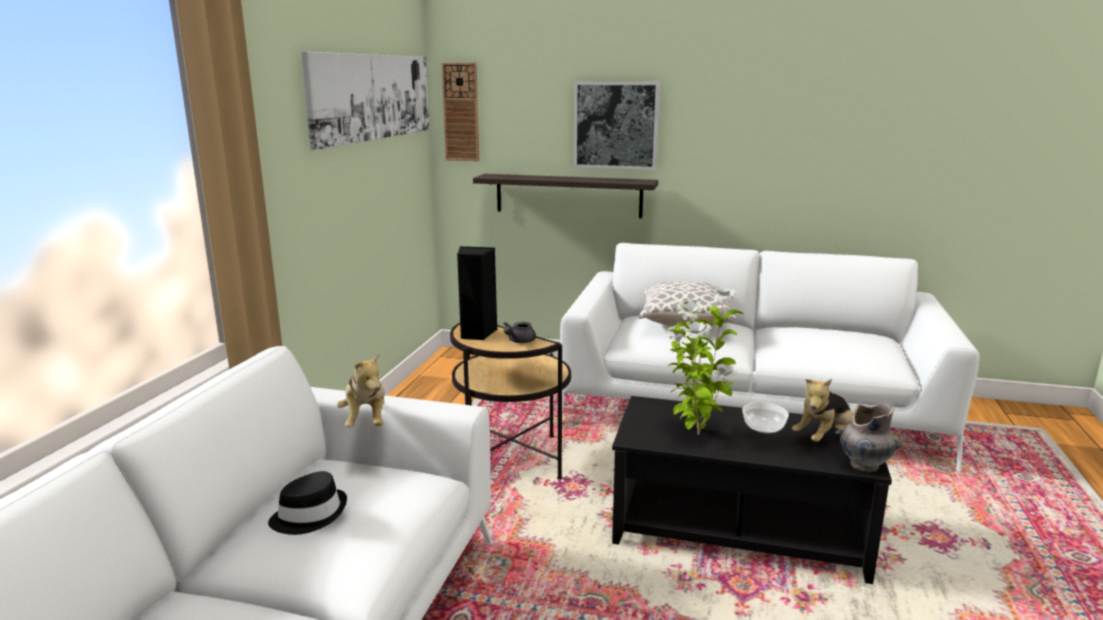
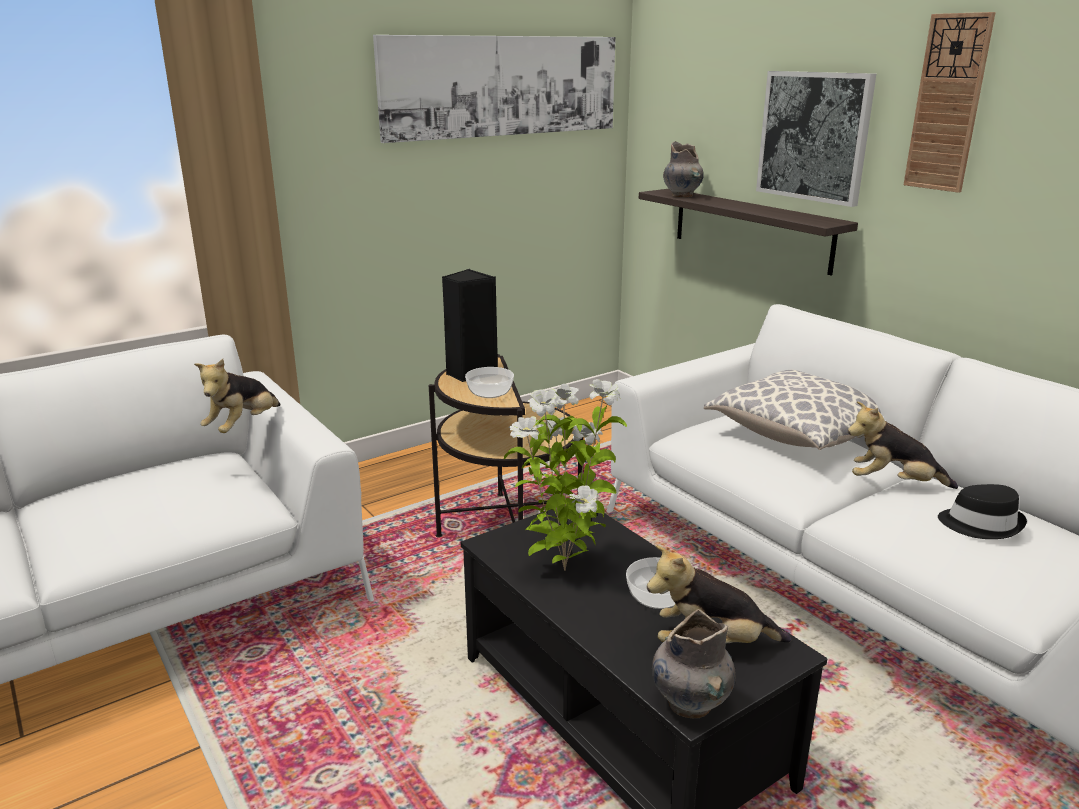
camera: 40 degrees right, 5 degrees up
(309, 515) = (124, 492): black hat -> black hat (981, 524)
(461, 112) = (654, 108): wall clock -> wall clock (948, 104)
(511, 177) = (682, 196): none -> grey vase
(518, 341) = (489, 393): grey teapot -> bowl
(767, 333) = (893, 483): none -> plush toy

